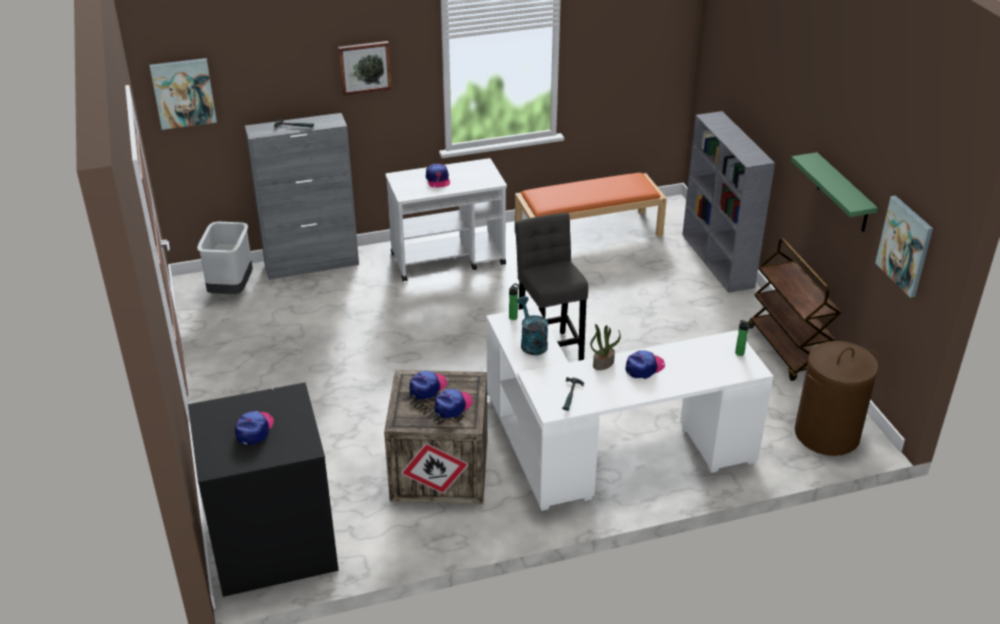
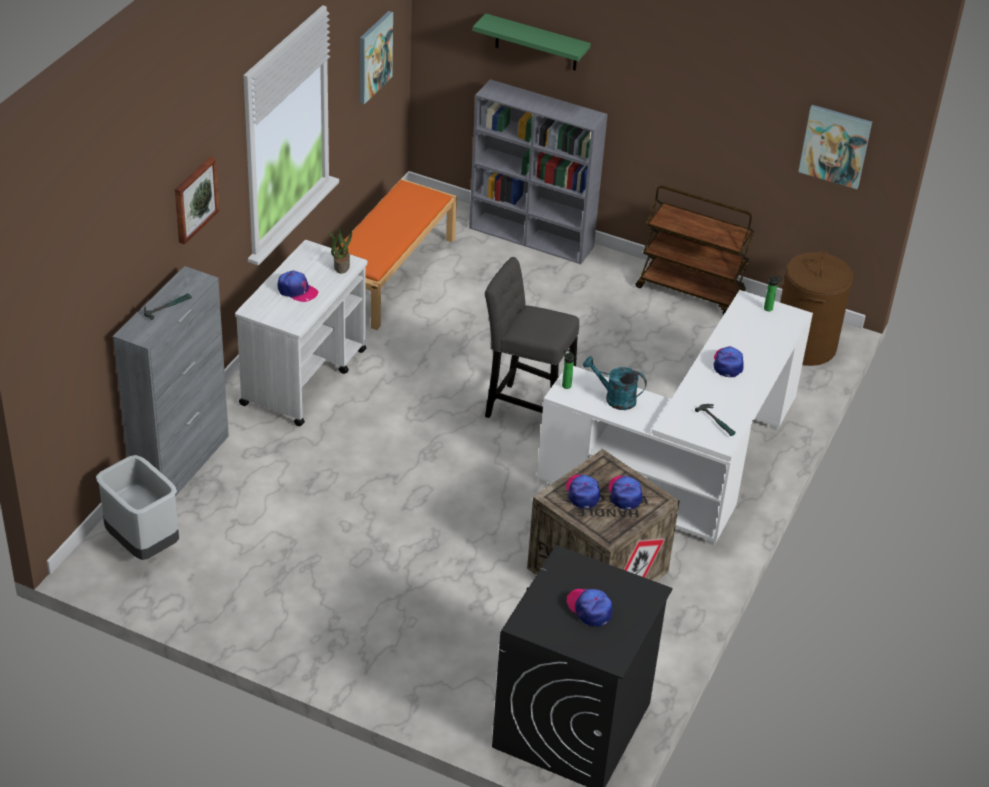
camera: 50 degrees left, 5 degrees up
(183, 93) = (58, 332): picture -> picture (374, 56)
(603, 363) = (697, 379): potted plant -> potted plant (341, 265)
(843, 194) = (729, 120): green shelf -> green shelf (536, 43)

